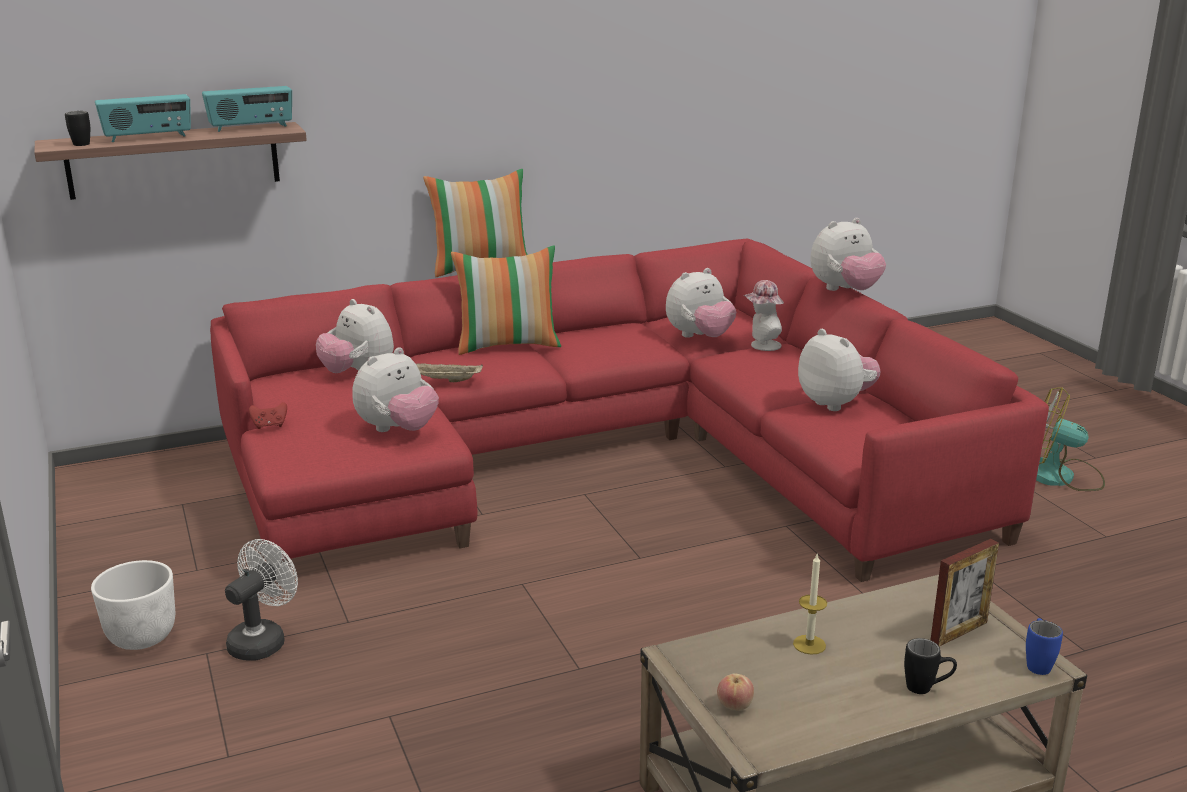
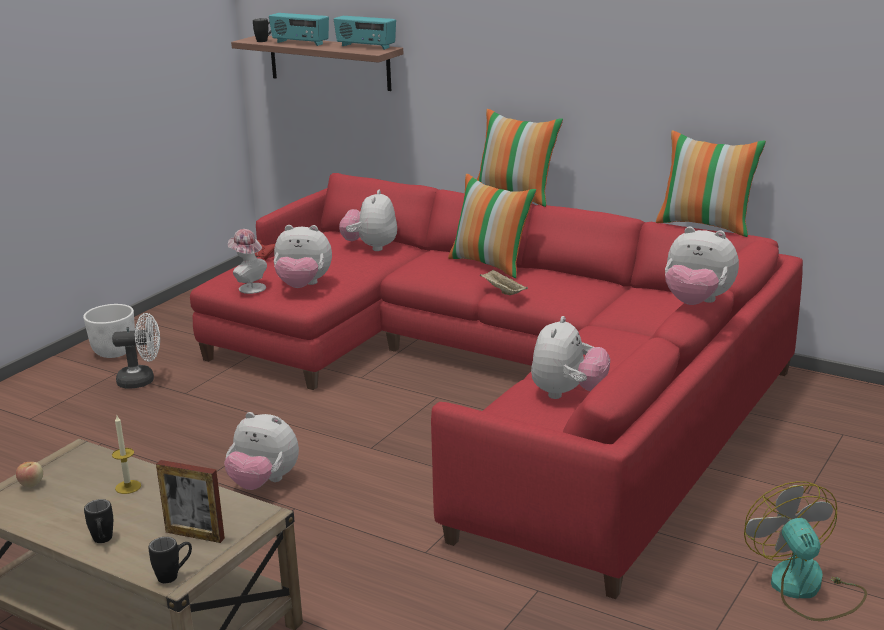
camera: 55 degrees right, 0 degrees up
(446, 381) = (398, 270): beige tray -> beige tray (502, 291)
(684, 243) = (706, 225): none -> pillow
(699, 337) = (621, 310): plush toy -> plush toy (263, 483)
(762, 346) = (645, 335): hat -> hat (249, 287)
(1037, 663) = (174, 575): blue mug -> black mug

